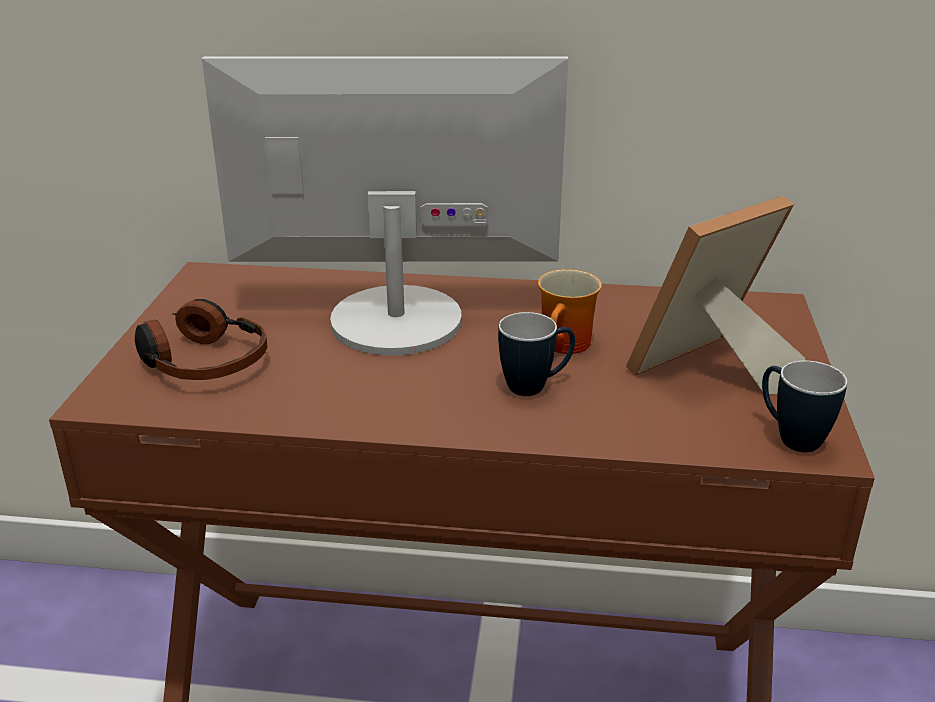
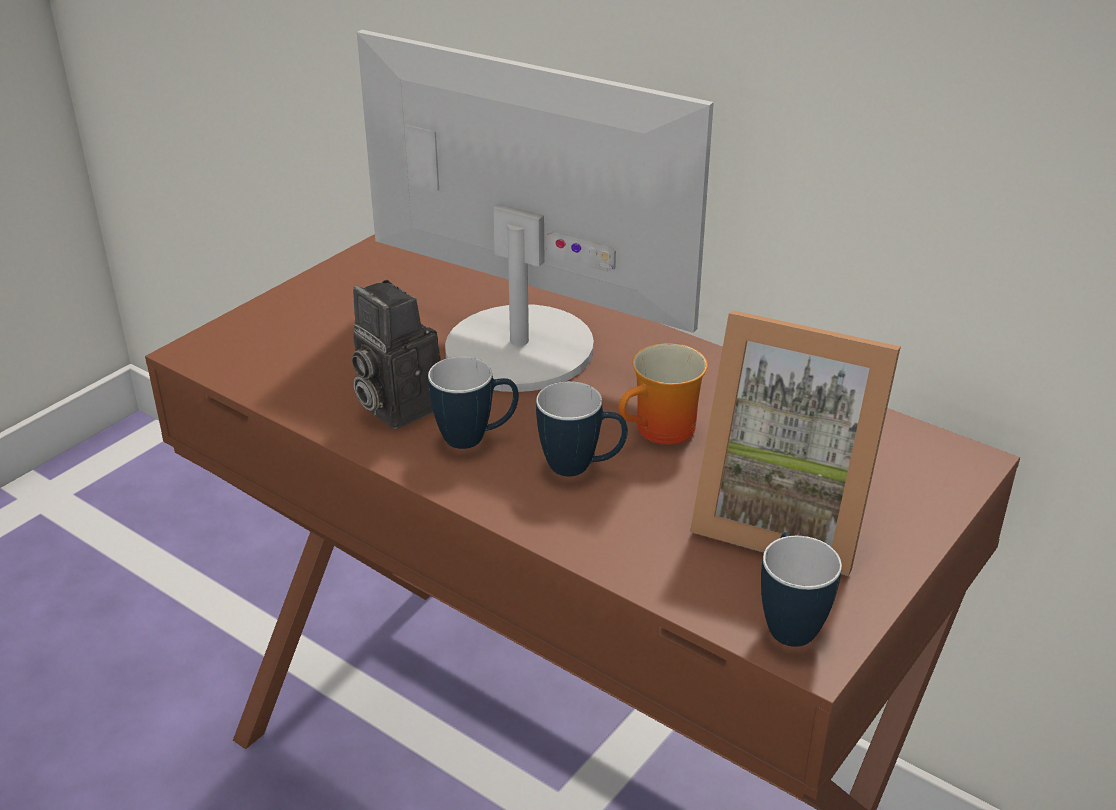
camera: 30 degrees right, 5 degrees up
(202, 361) = (308, 338): headphones -> none
(337, 389) = (394, 406): none -> camera
(431, 392) = (476, 438): none -> mug
(710, 373) = (785, 517): picture frame -> picture frame turned 150 degrees counterclockwise

